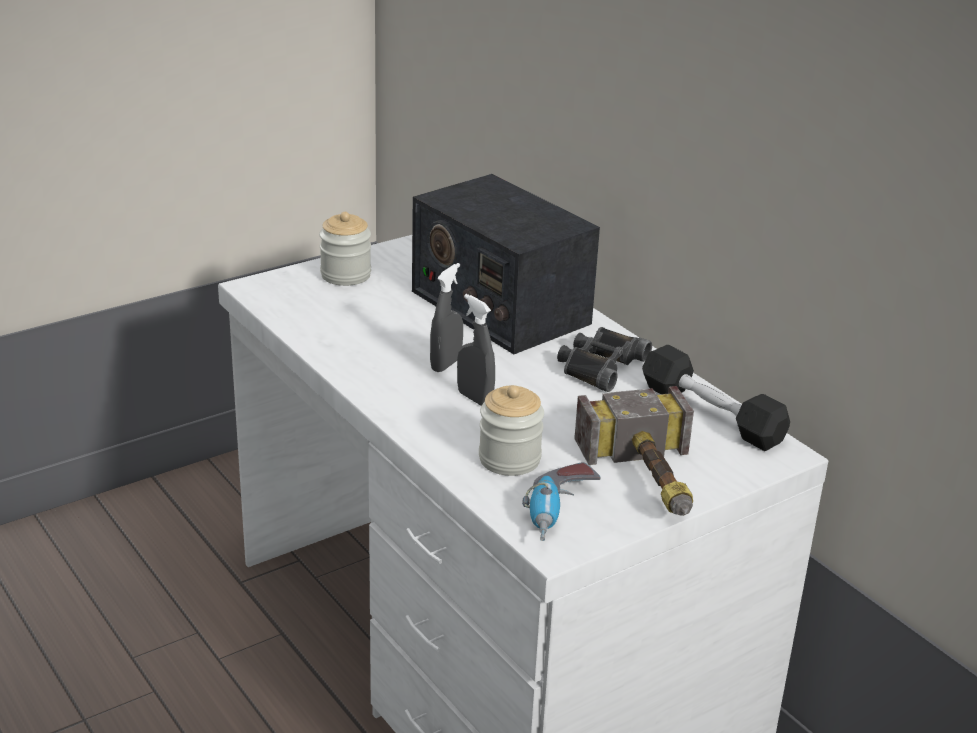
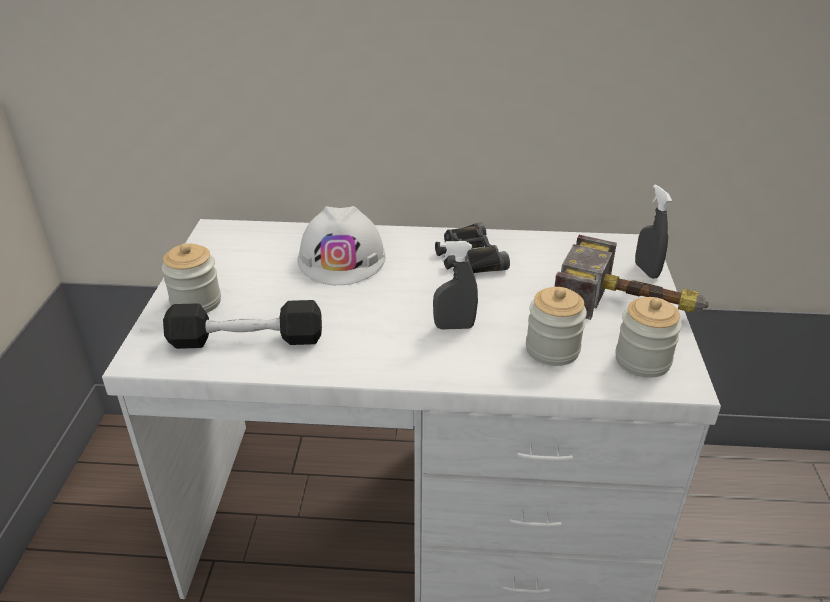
camera: 50 degrees left, 5 degrees up
(446, 364) = (392, 317): grey spray bottle -> grey spray bottle (646, 270)
(499, 307) = (342, 258): radio -> white hard hat
(560, 514) = (642, 360): power drill -> jar
(711, 414) = (570, 246): black dumbbell -> black dumbbell (246, 340)

